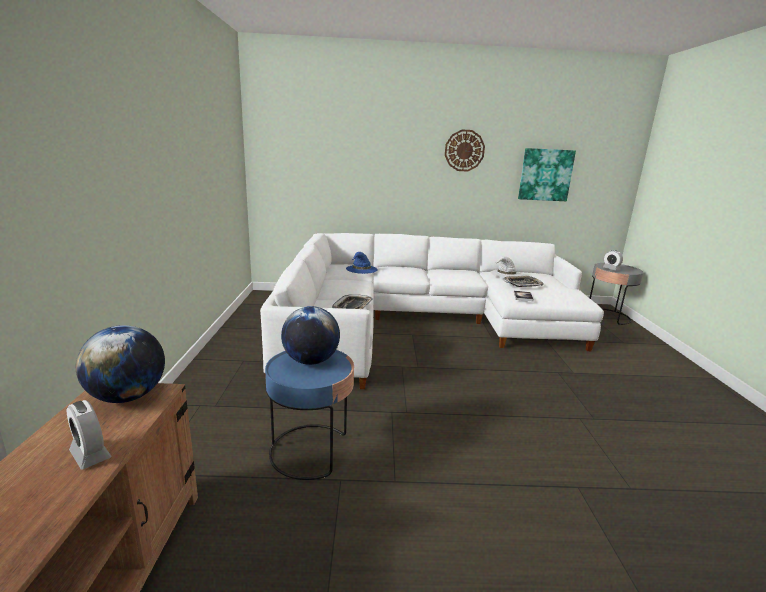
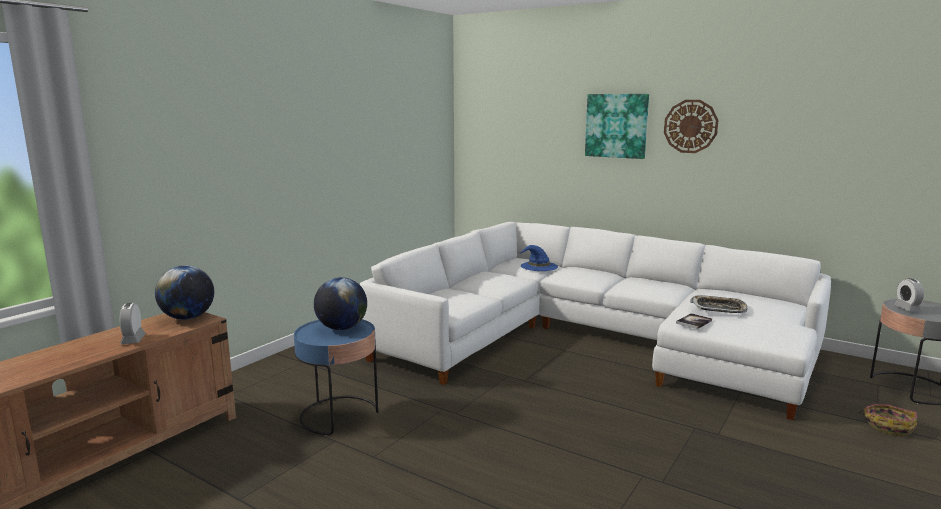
camera: 35 degrees right, 5 degrees down
(353, 306) = (465, 298): tray -> none
(506, 274) = (719, 294): white hat -> none
(545, 175) = (814, 158): picture -> picture (616, 125)
(629, 342) = (888, 426): none -> basket

